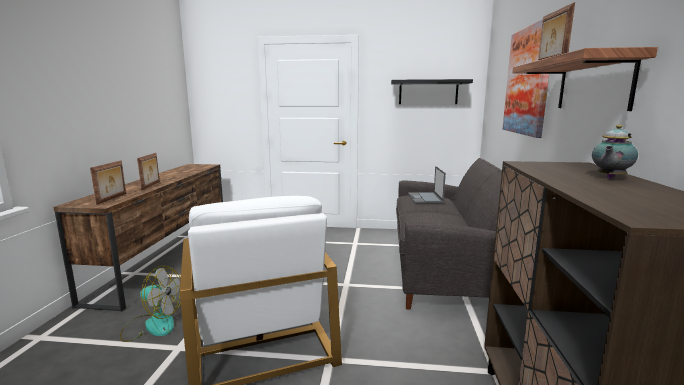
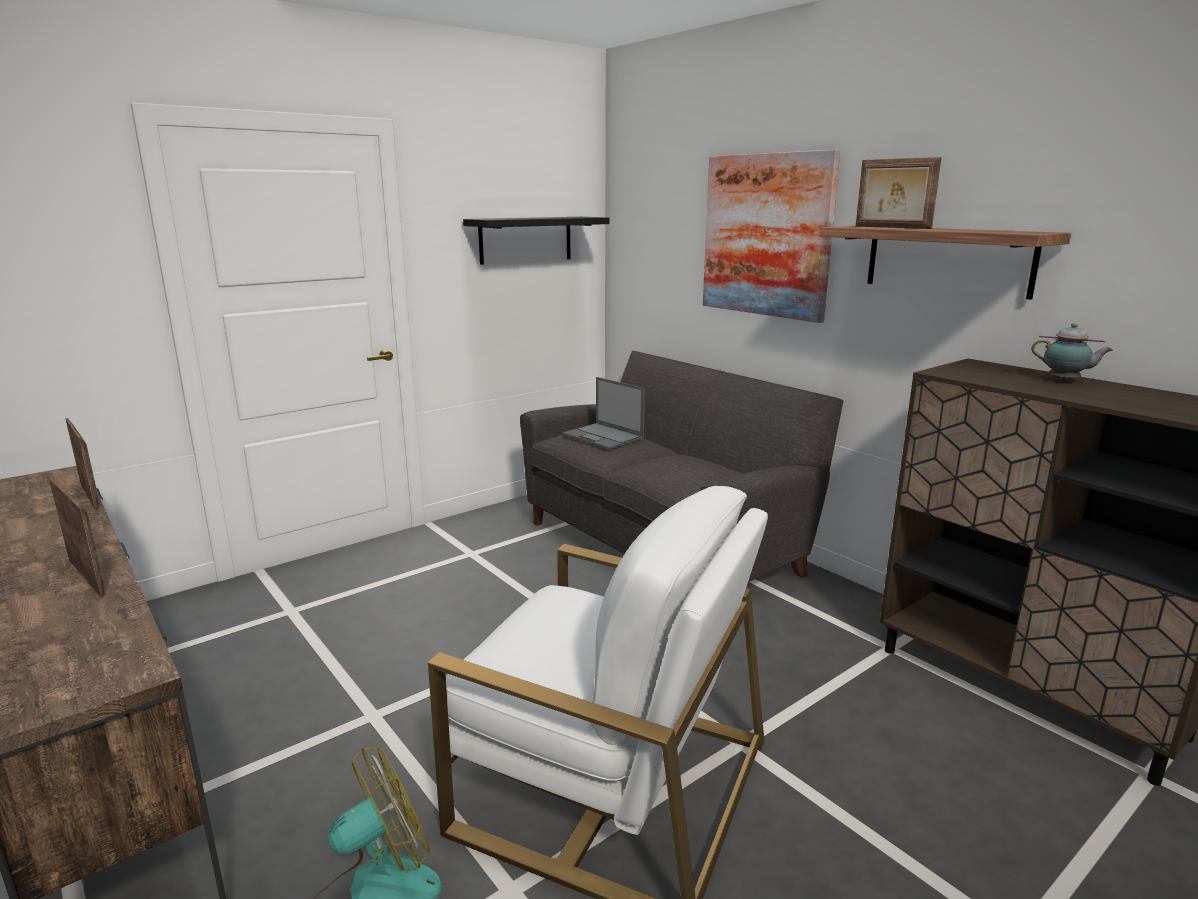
camera: 45 degrees left, 5 degrees up
(112, 198) = (100, 649): picture frame -> picture frame (91, 496)
(609, 178) = (1065, 381): teapot -> teapot turned 60 degrees counterclockwise

